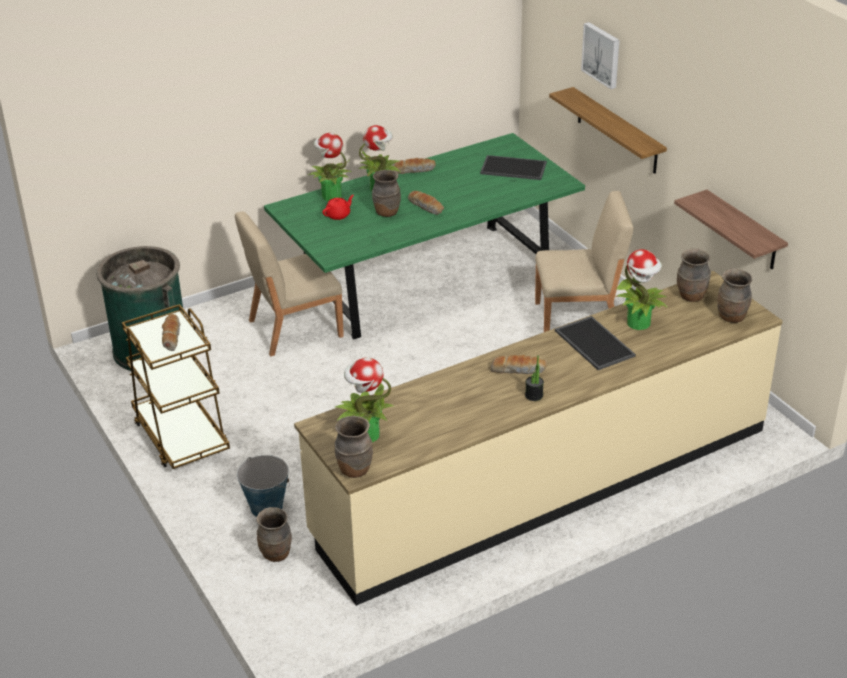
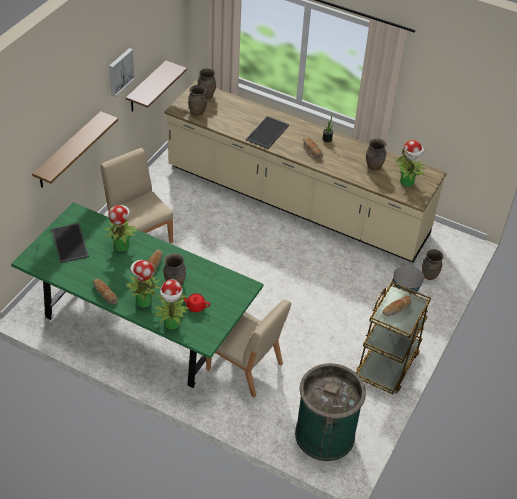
camera: 125 degrees left, 10 degrees up
(354, 470) = (432, 175): brown vase -> brown vase (374, 166)
(602, 54) = (48, 123): picture -> picture (120, 71)
(639, 323) = (236, 123): potted plant -> potted plant (121, 245)

